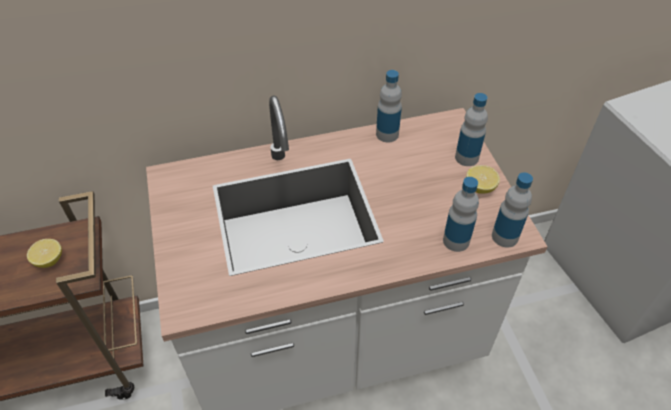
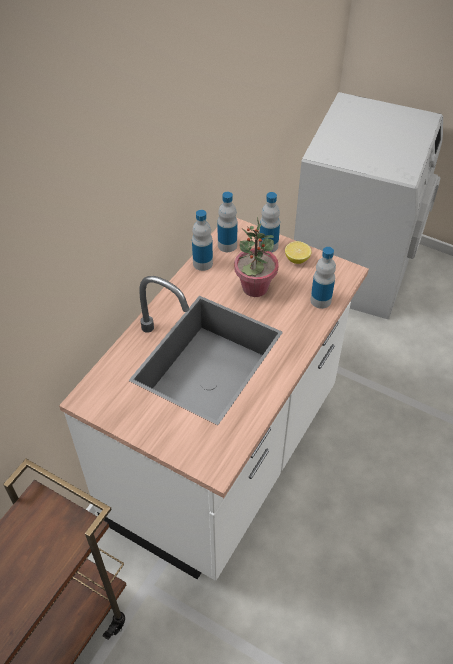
camera: 45 degrees left, 0 degrees up
(49, 260) = (38, 539): lemon -> none
(407, 185) = (255, 288): none -> potted plant
(505, 236) = (342, 279): bottle -> bottle (227, 245)

